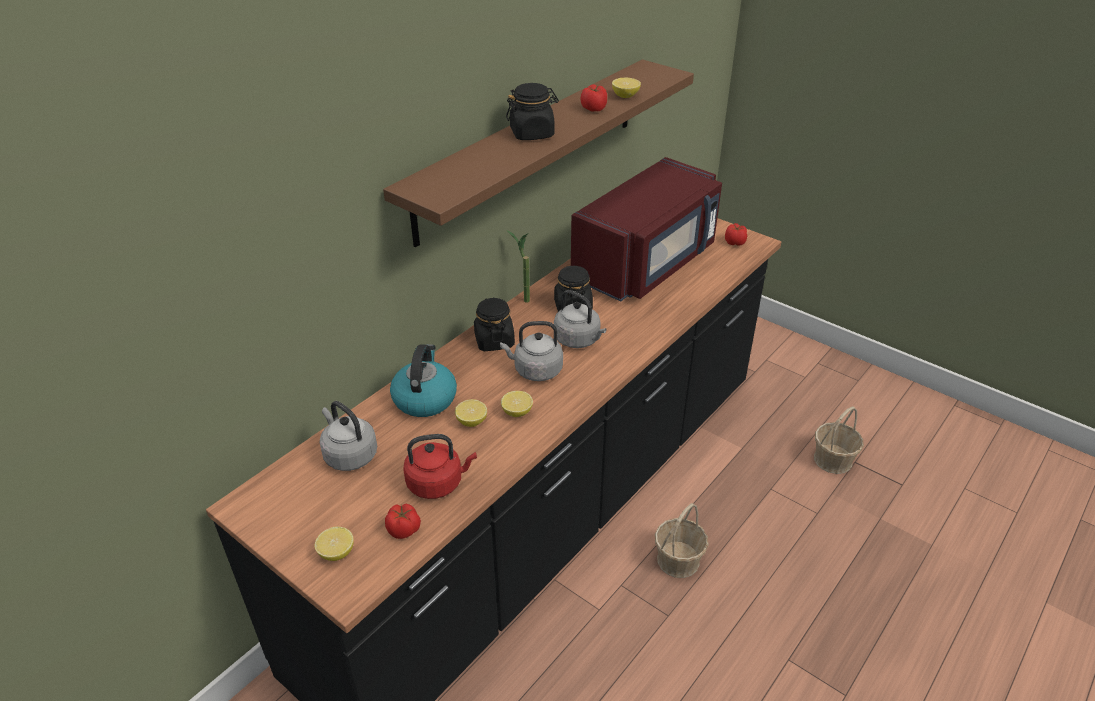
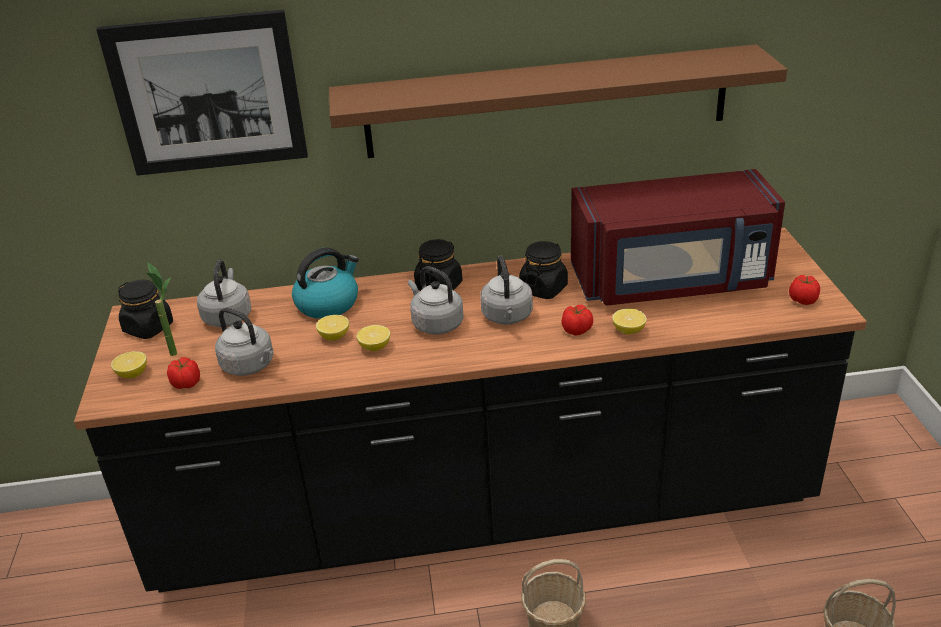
camera: 45 degrees right, 5 degrees down
(281, 234) = (208, 94): none -> picture
(438, 483) = (250, 366): red kettle -> grey kettle
(522, 298) = (510, 263): potted plant -> potted plant (174, 349)
(532, 133) = (516, 79): black jar -> black jar (149, 328)
(594, 108) = (613, 74): tomato -> tomato (577, 330)
(625, 96) = (666, 71): lemon -> lemon (628, 331)

